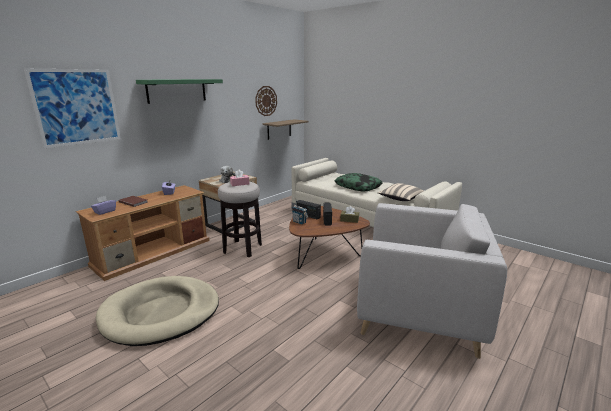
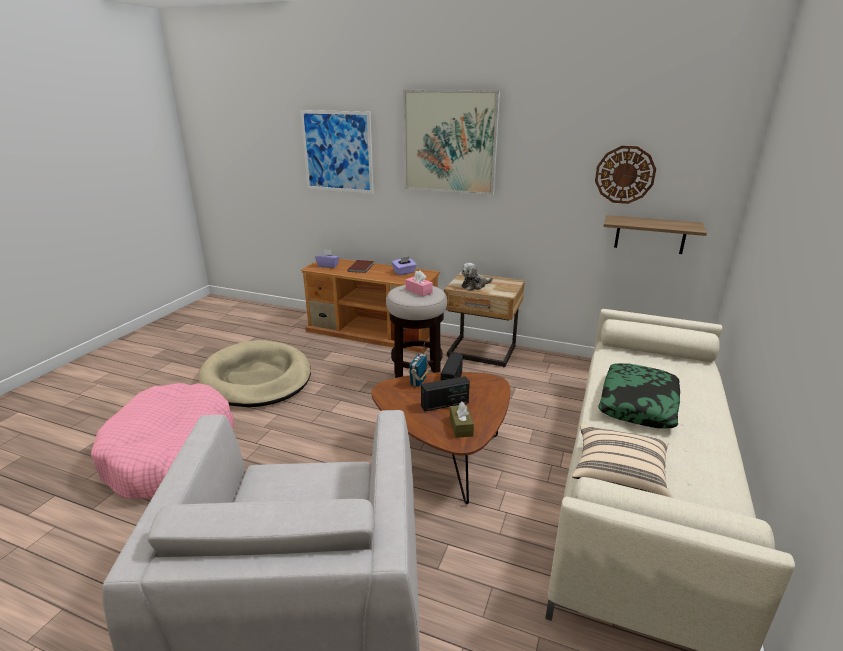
camera: 70 degrees right, 5 degrees up
(177, 90) = (450, 142): green shelf -> picture
(244, 366) = (172, 454): none -> pink dog bed

